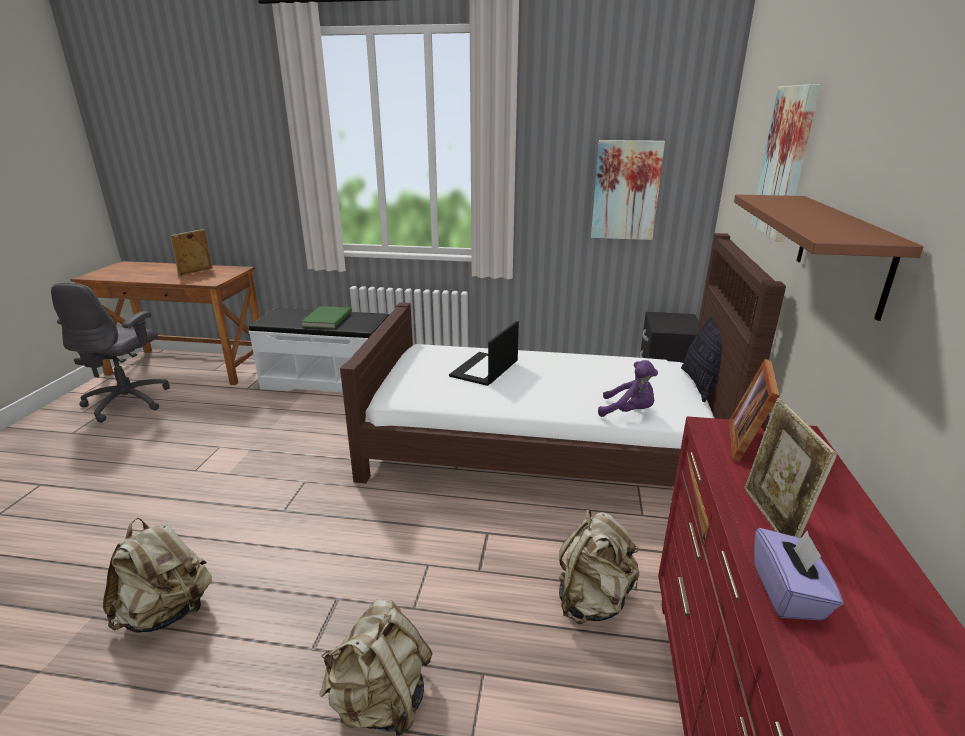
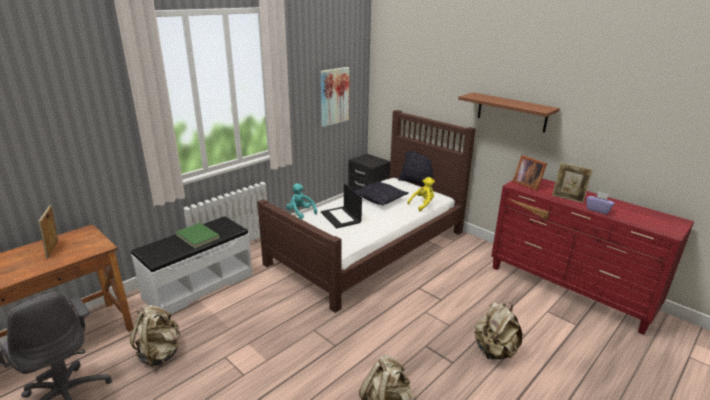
camera: 55 degrees left, 0 degrees up
(460, 344) = (300, 213): none -> turquoise plush toy
(584, 376) = (380, 199): none -> pillow
(593, 600) = (479, 280): beige backpack -> beige backpack (160, 354)
(628, 412) = (422, 204): purple plush toy -> yellow plush toy
(785, 162) = (448, 78): picture -> none

